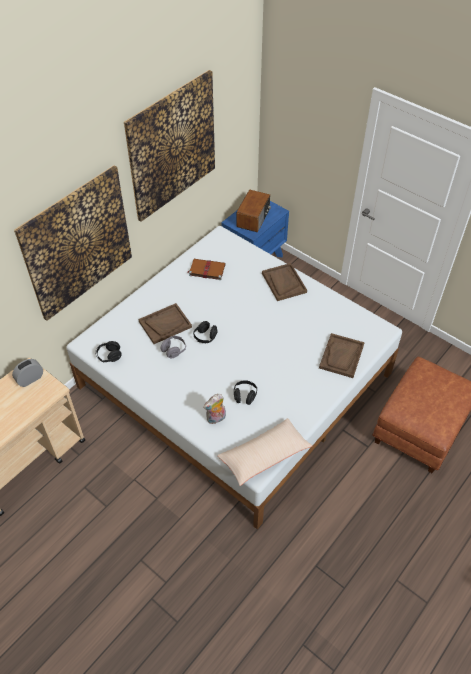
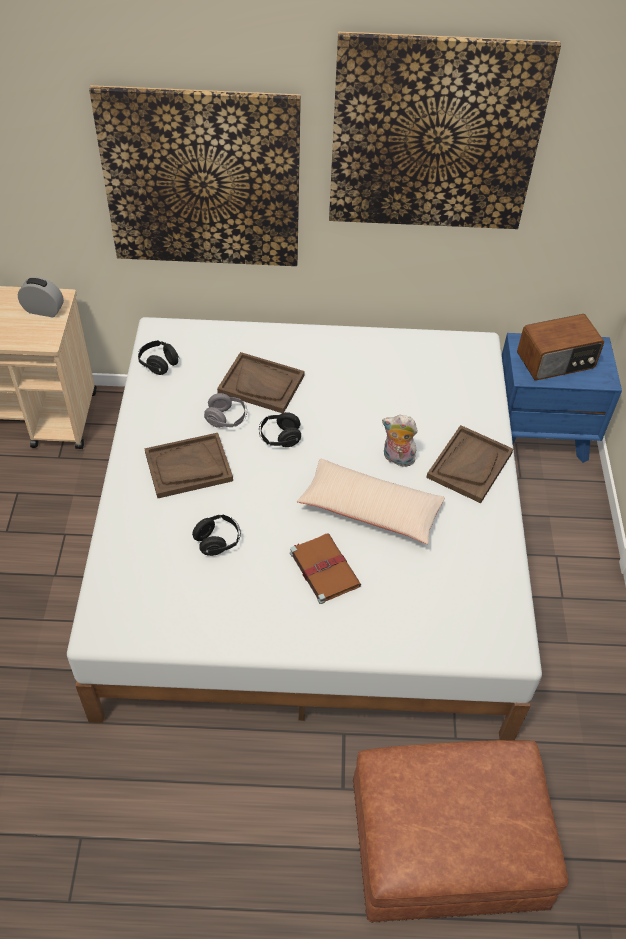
camera: 50 degrees right, 0 degrees up
(206, 270) = (398, 368): brown book -> brown book (323, 568)
(216, 419) = (151, 532): plush toy -> plush toy (397, 459)
(264, 455) = (132, 625): beige pillow -> beige pillow (370, 509)
(341, 356) = (400, 619): brown tray -> brown tray (188, 467)

